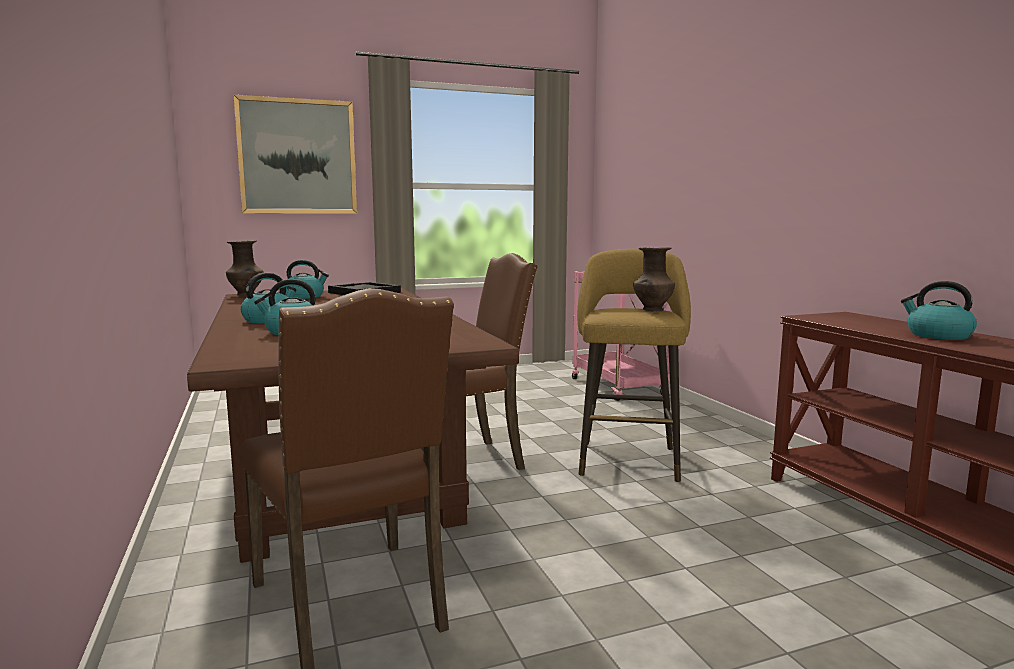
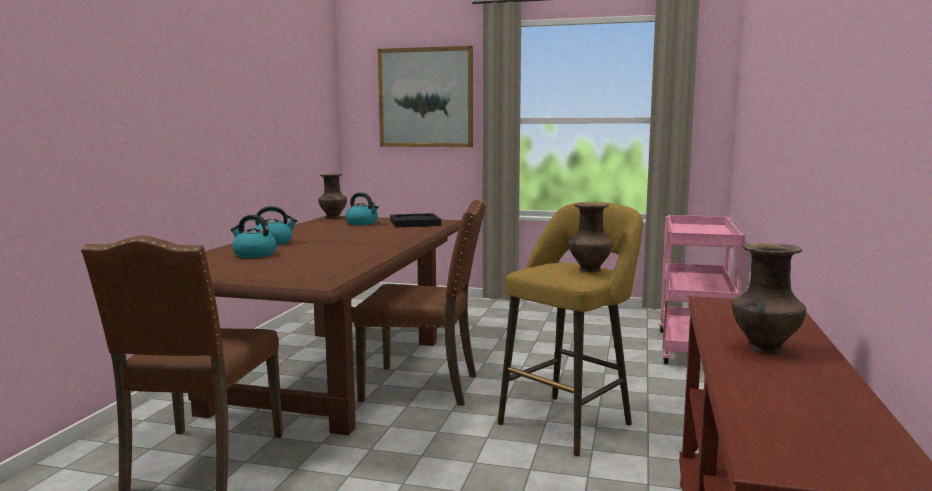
camera: 35 degrees right, 0 degrees up
(937, 335) = (764, 349): kettle -> brown vase

